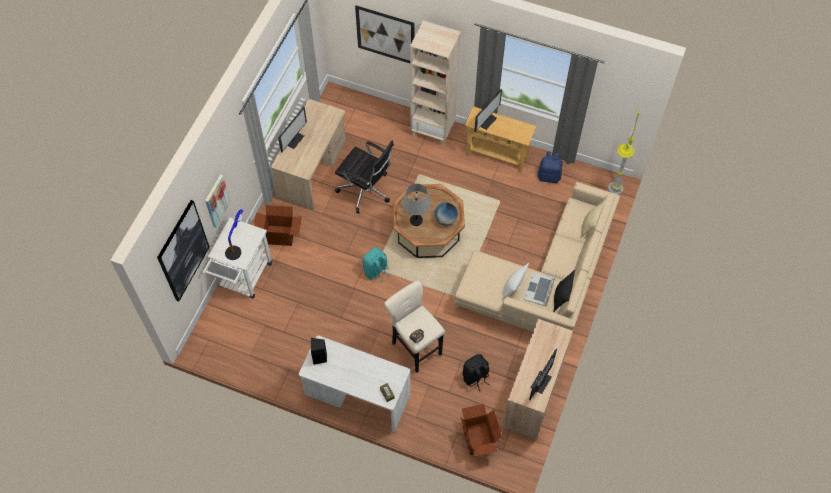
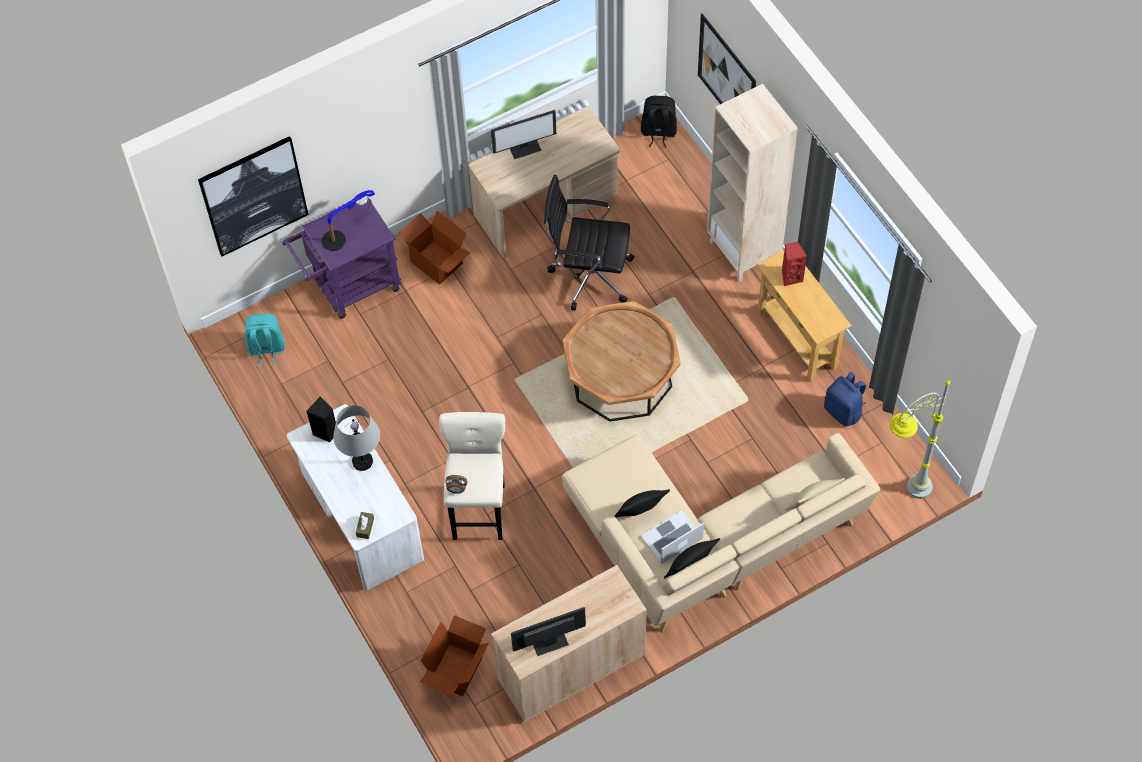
camera: 40 degrees right, 0 degrees up
(216, 201) = (345, 161): picture -> none
(243, 278) = (350, 287): white cart -> purple cart
(366, 190) = (589, 275): black office chair -> black office chair turned 120 degrees clockwise
(376, 271) = (513, 384): turquoise backpack -> turquoise backpack (266, 349)
(416, 220) = (600, 349): grey table lamp -> grey table lamp (362, 461)
(445, 220) = (637, 373): globe -> none
(475, 377) = (518, 596): black backpack -> black backpack (658, 132)
(486, 121) = (791, 277): monitor -> red speaker
(513, 288) = (640, 514): white pillow -> black pillow

